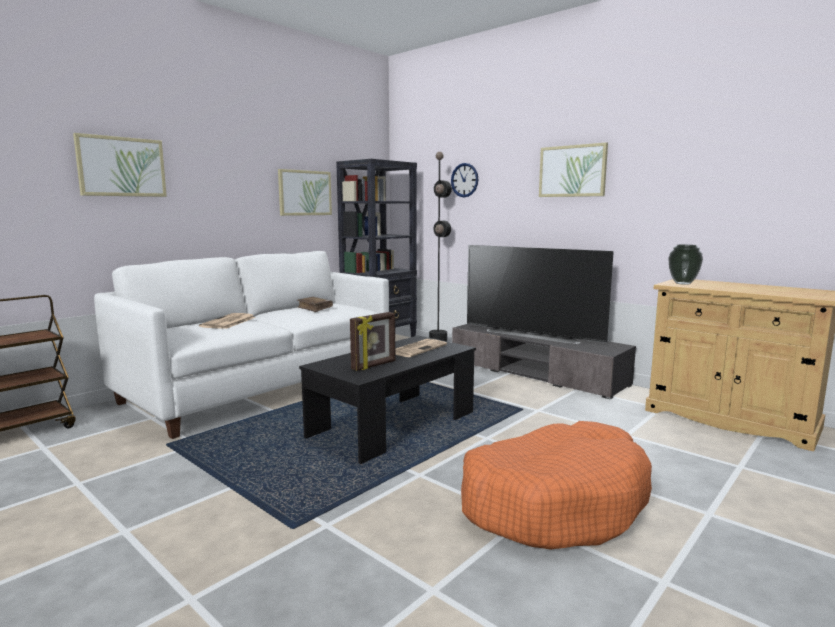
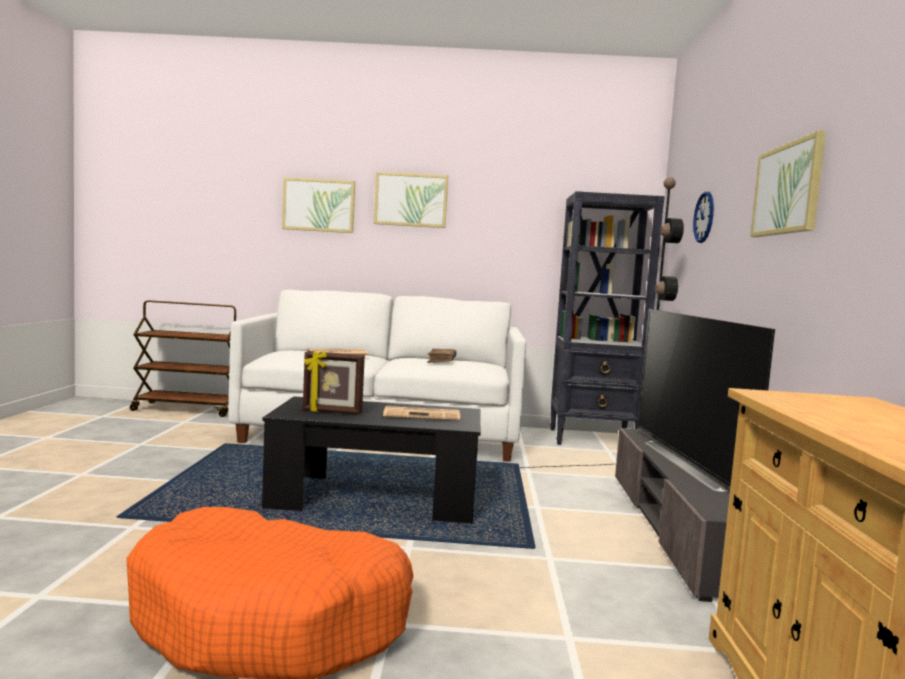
camera: 50 degrees right, 5 degrees down
(305, 193) = (515, 235): picture -> picture (411, 200)
(682, 283) = (795, 398): vase -> none

